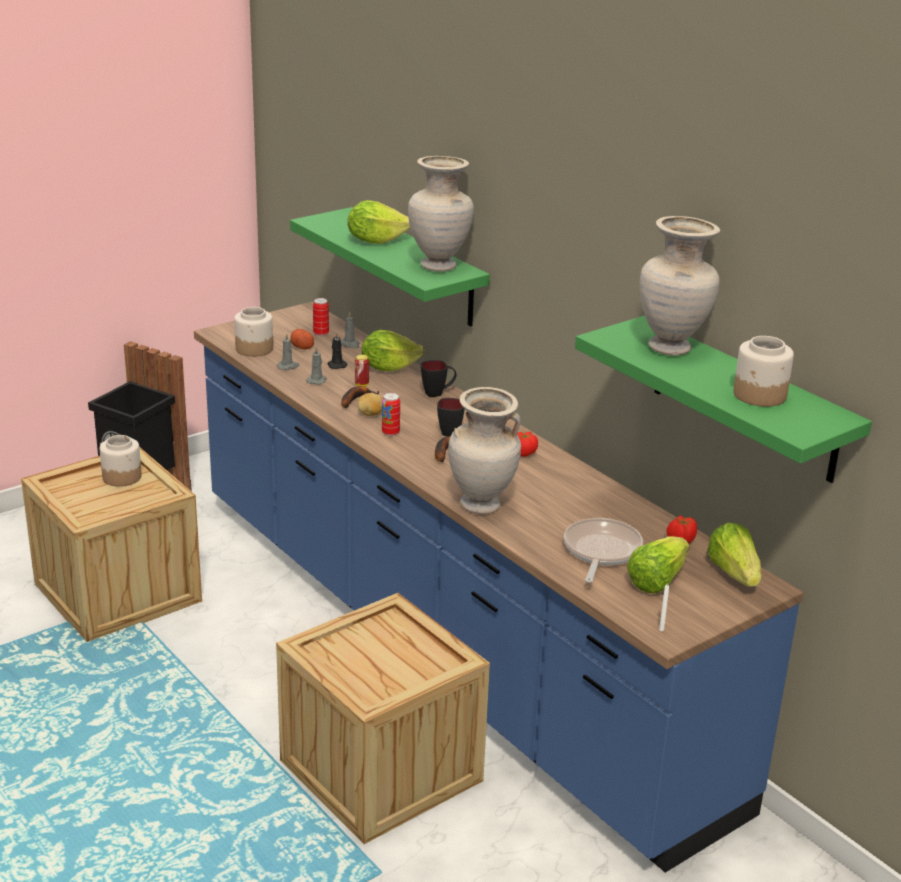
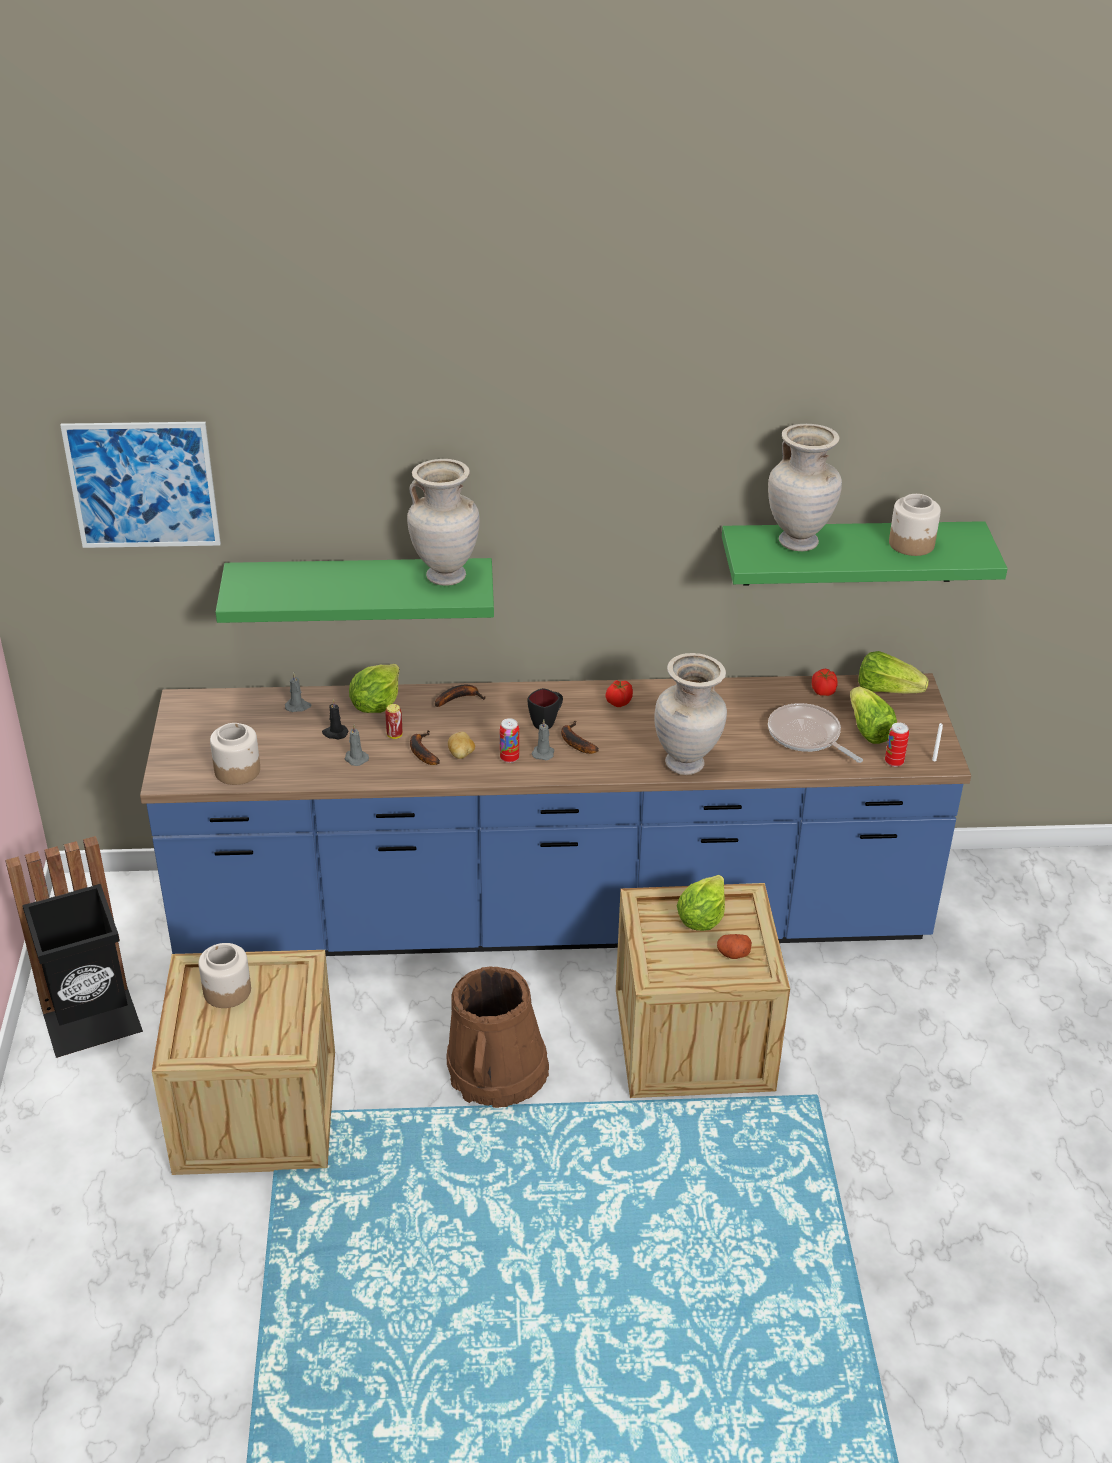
camera: 55 degrees left, 10 degrees up
(250, 680) = (497, 1070): none -> brown bucket
(288, 366) = (304, 764): grey candle -> grey candle (543, 753)
(301, 346) = (266, 738): potato -> potato (733, 953)
(320, 121) = (143, 485): none -> picture
(321, 333) = (250, 714): can -> can (894, 762)
(375, 241) = (339, 584): lettuce -> lettuce (701, 918)
(438, 393) = (459, 698): black mug -> banana

